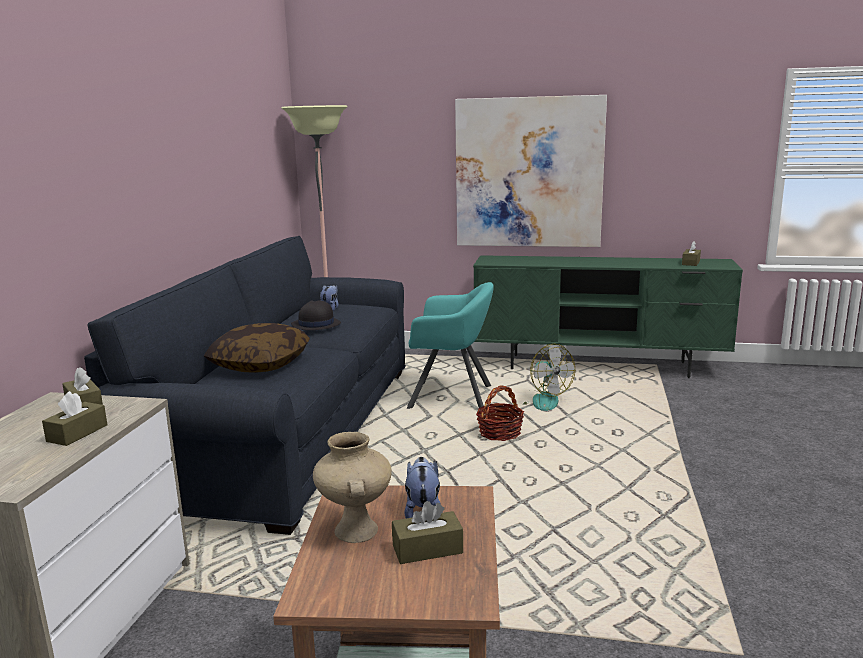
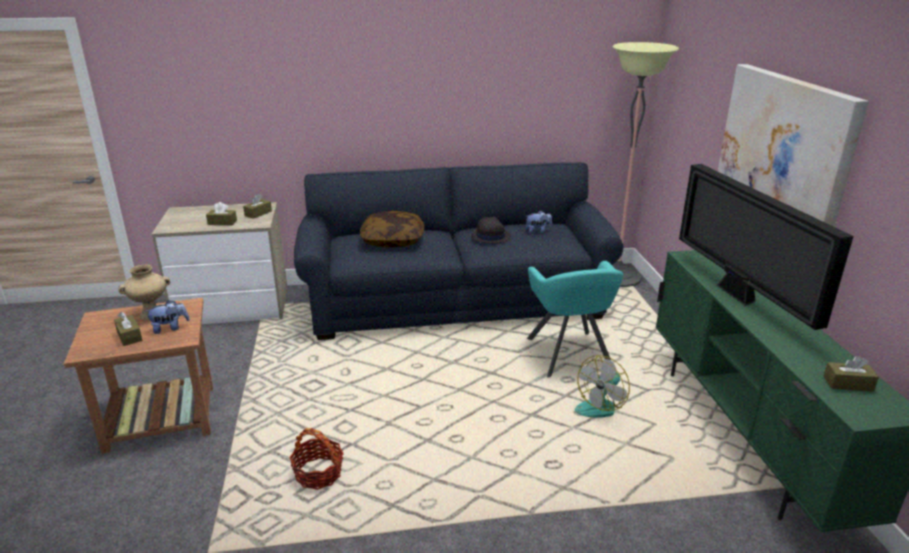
camera: 70 degrees right, 10 degrees up
(500, 433) = (509, 393): basket -> basket (318, 474)
(565, 262) = (738, 296): none -> television

